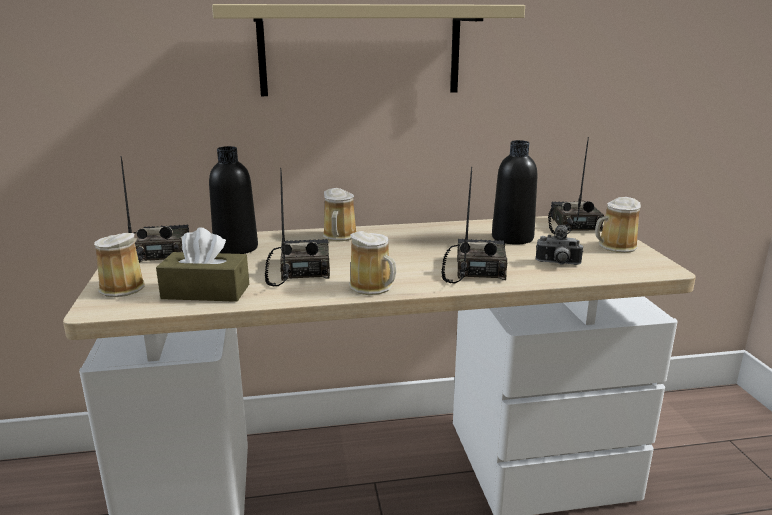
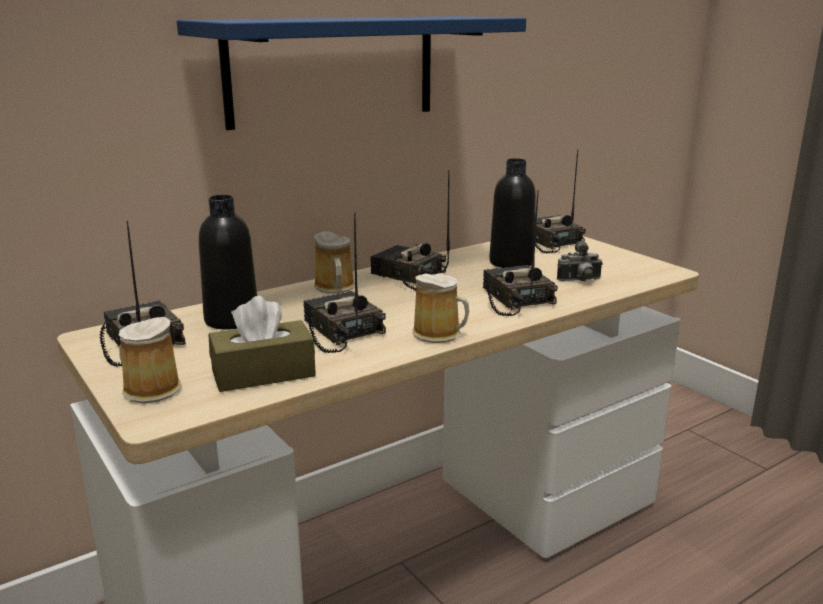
camera: 25 degrees left, 0 degrees up
(360, 50) = (333, 69): beige shelf -> blue shelf
(407, 236) = (407, 276): none -> radio
(614, 246) = (608, 257): mug -> none

